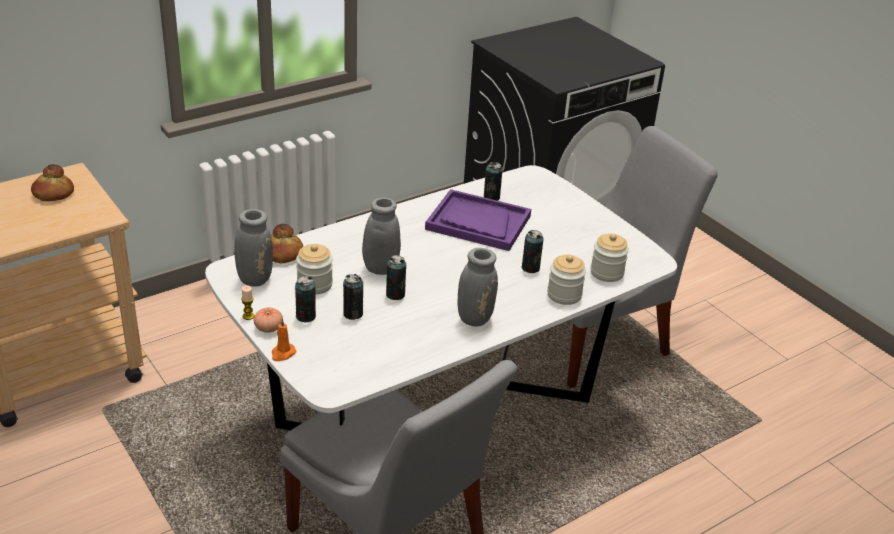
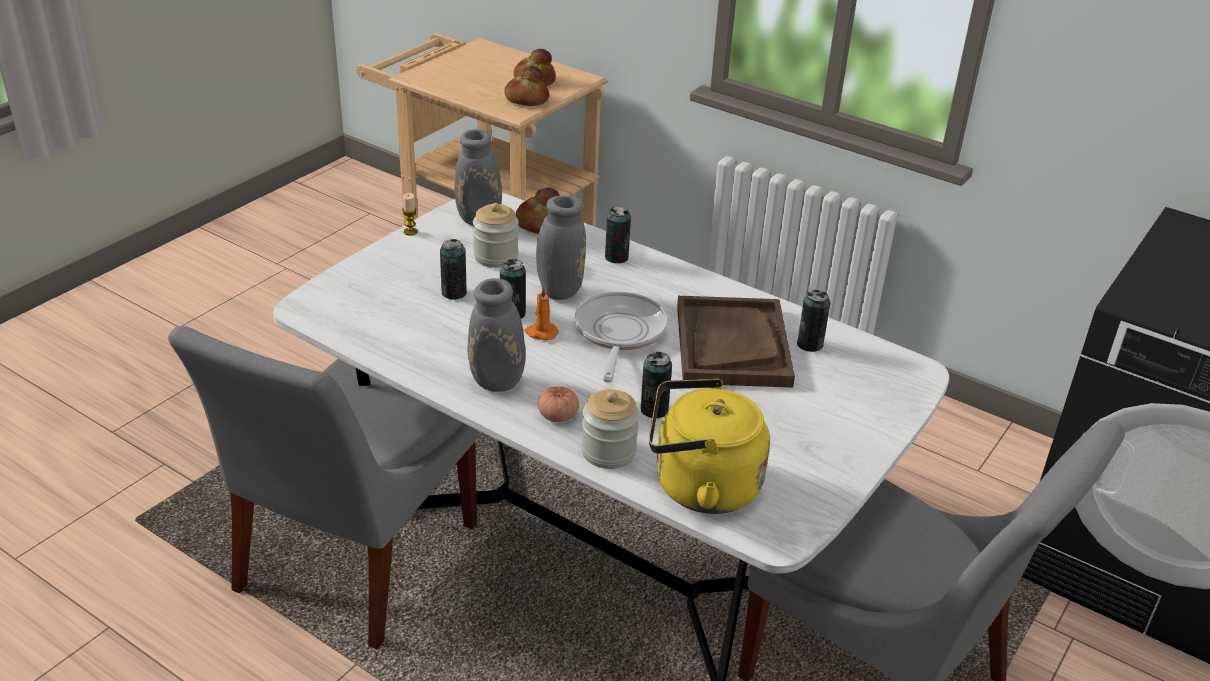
camera: 70 degrees right, 0 degrees up
(86, 206) = (526, 99): none -> bread
(268, 328) = (396, 248): tomato -> tomato (558, 415)
(282, 353) = (354, 266): orange candle -> orange candle (541, 333)
(306, 316) = (430, 265): can -> can (616, 257)
(445, 259) = (619, 334): none -> frying pan
(478, 222) = (732, 344): purple tray -> brown tray
(607, 273) = (700, 486): jar -> yellow kettle

